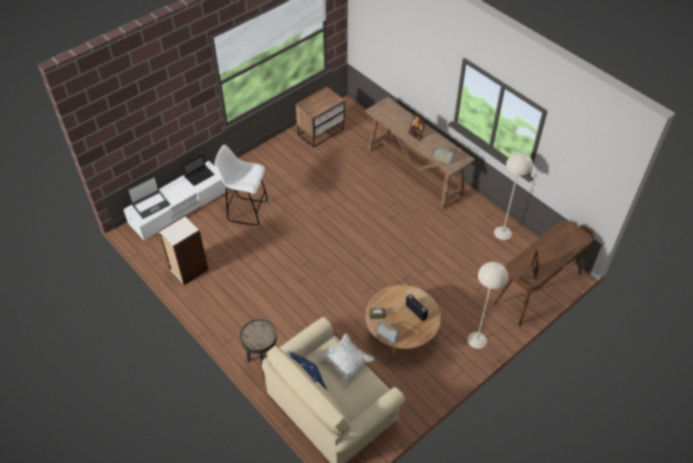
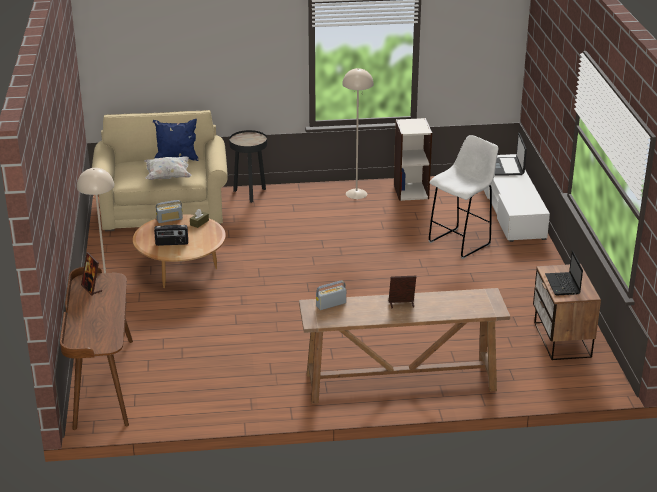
camera: 125 degrees right, 20 degrees down
(200, 176) = (526, 202): laptop -> laptop (563, 285)
(502, 233) = (212, 401): beige floor lamp -> beige floor lamp (356, 193)

